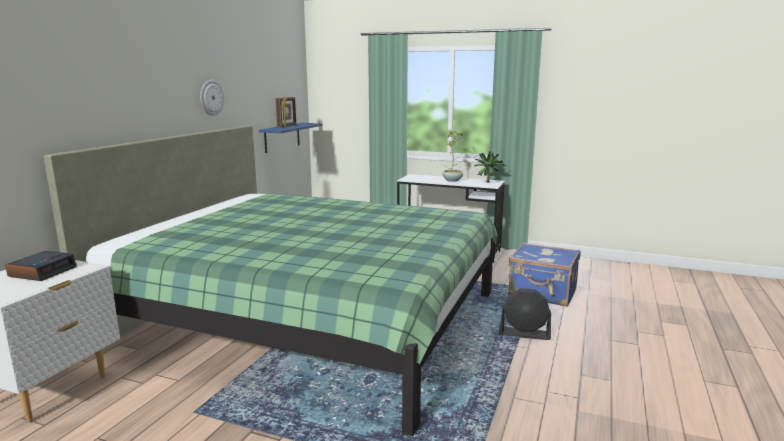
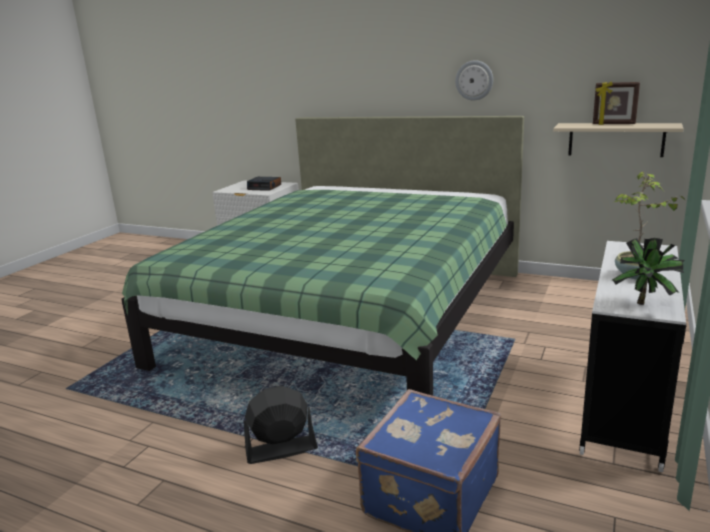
camera: 95 degrees right, 5 degrees up
(282, 137) = (615, 139): blue shelf -> beige shelf
(524, 334) = (281, 449): black fan -> black fan turned 60 degrees clockwise

